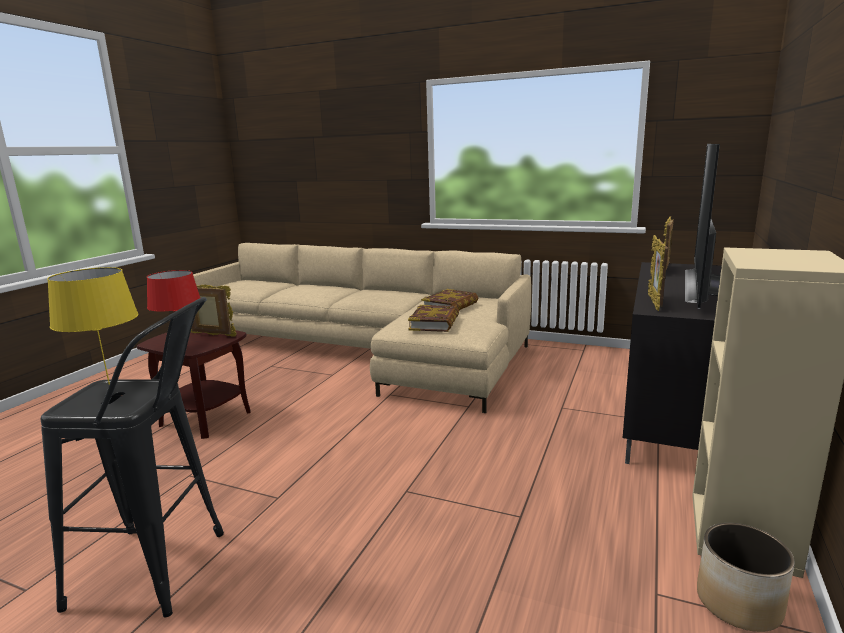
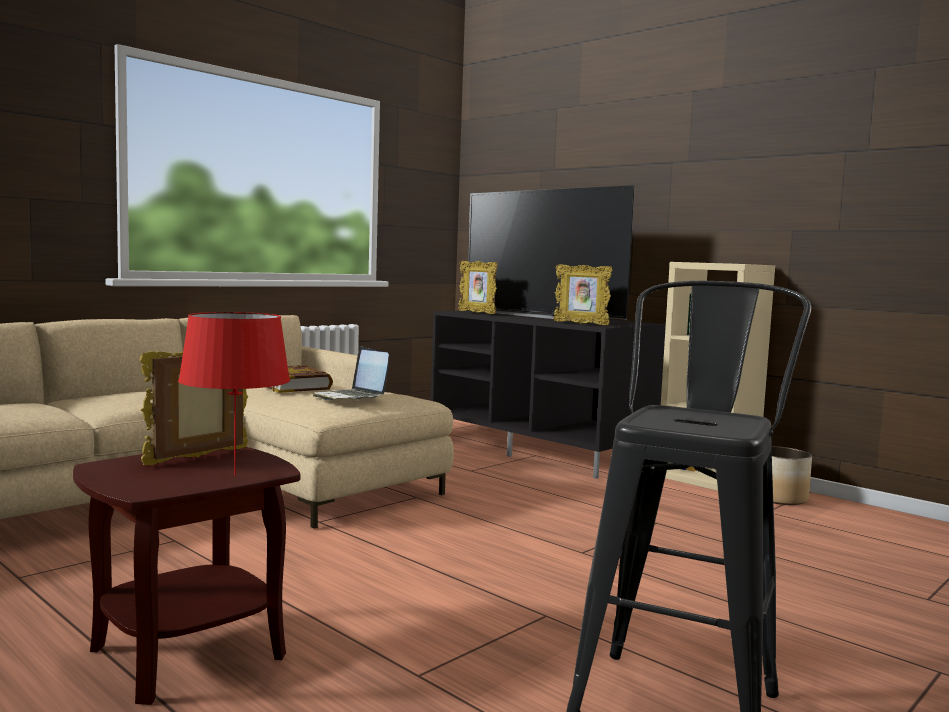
camera: 70 degrees left, 10 degrees down
(109, 384) = (646, 420): yellow table lamp -> none
(435, 323) = (351, 397): book -> laptop

